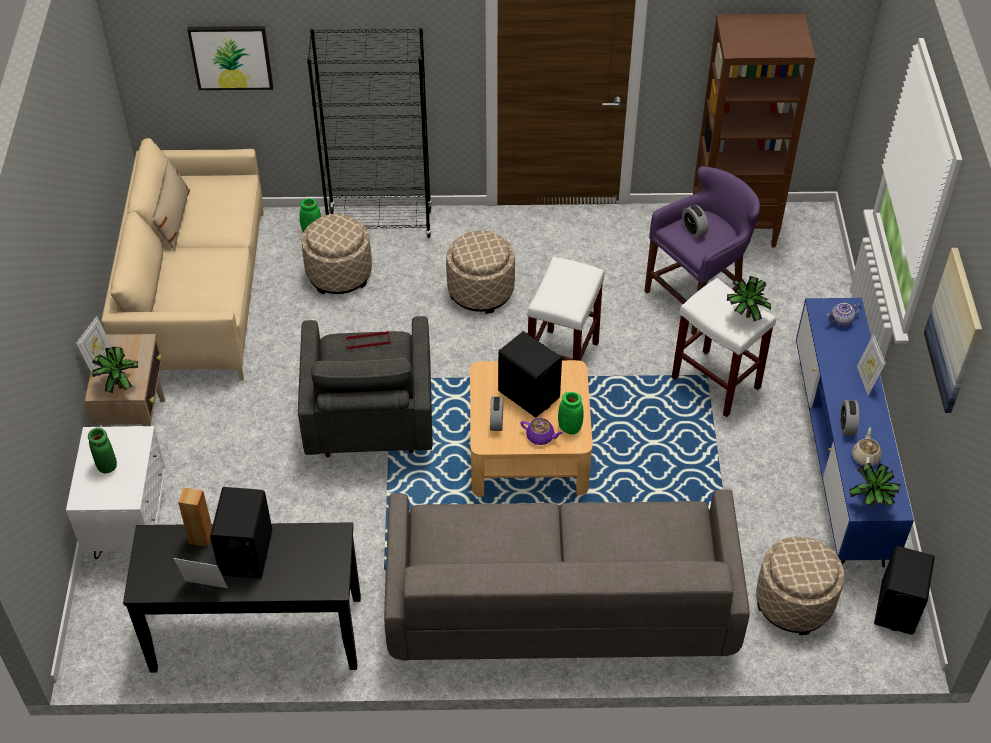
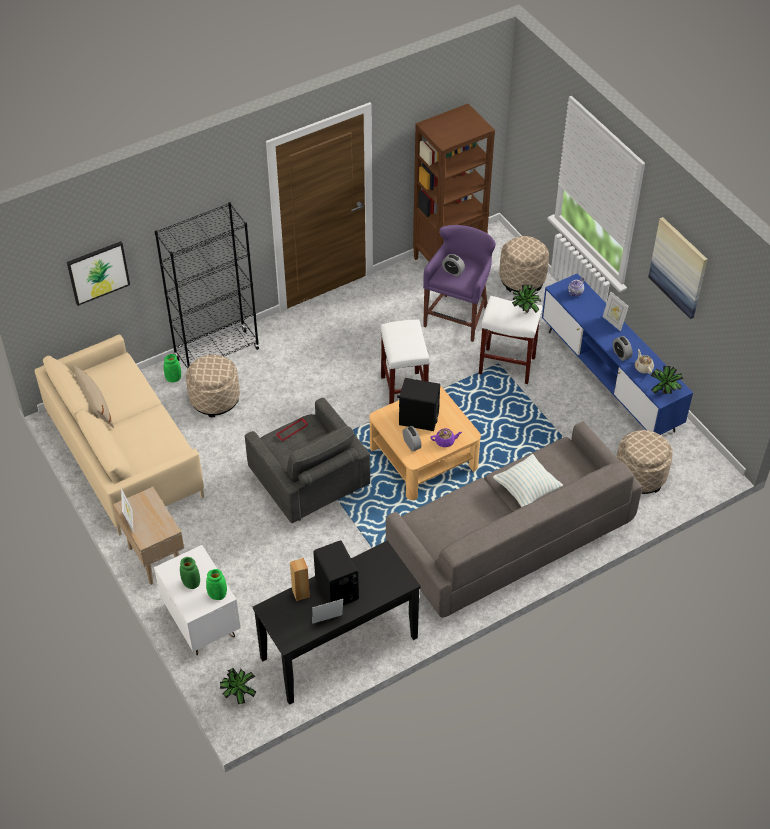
camera: 30 degrees left, 0 degrees up
(119, 385) = (156, 530): potted plant -> potted plant (238, 695)
(481, 291) = (318, 370): beige ottoman -> beige ottoman (522, 279)
(570, 427) = (458, 428): green vase -> green vase (217, 594)
(599, 545) = (526, 490): none -> pillow
(897, 607) = (696, 451): black speaker -> none

